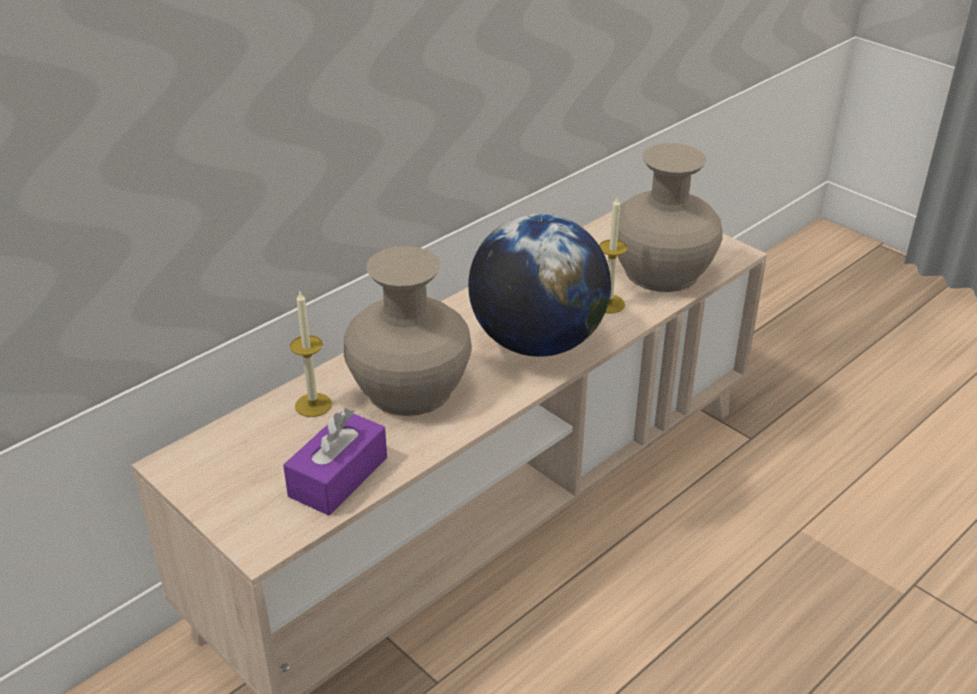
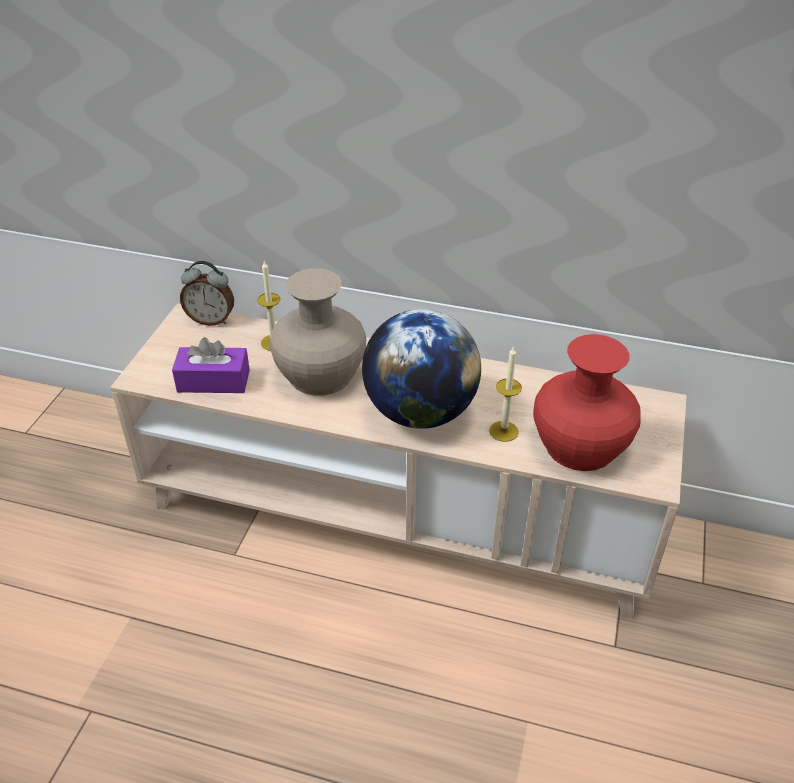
camera: 60 degrees right, 5 degrees up
(207, 443) = (211, 320): none -> alarm clock
(661, 271) = (580, 445): beige vase -> red vase

